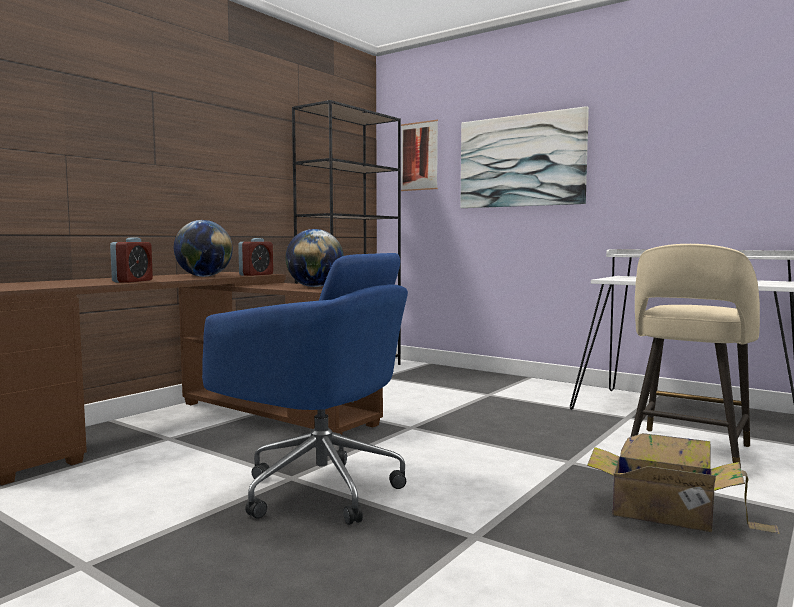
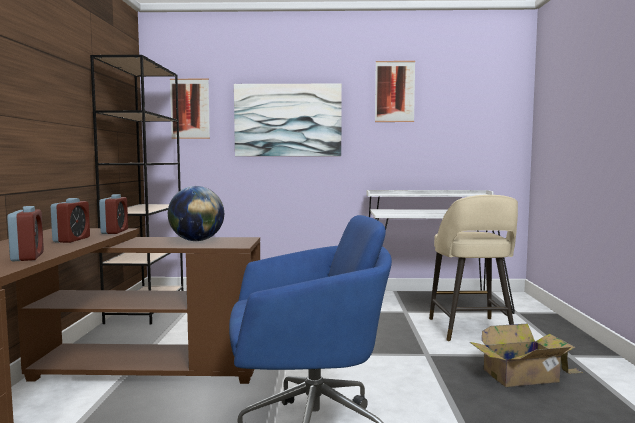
camera: 35 degrees left, 0 degrees up
(204, 276) = (72, 240): globe -> alarm clock
(663, 108) = (394, 91): none -> picture

